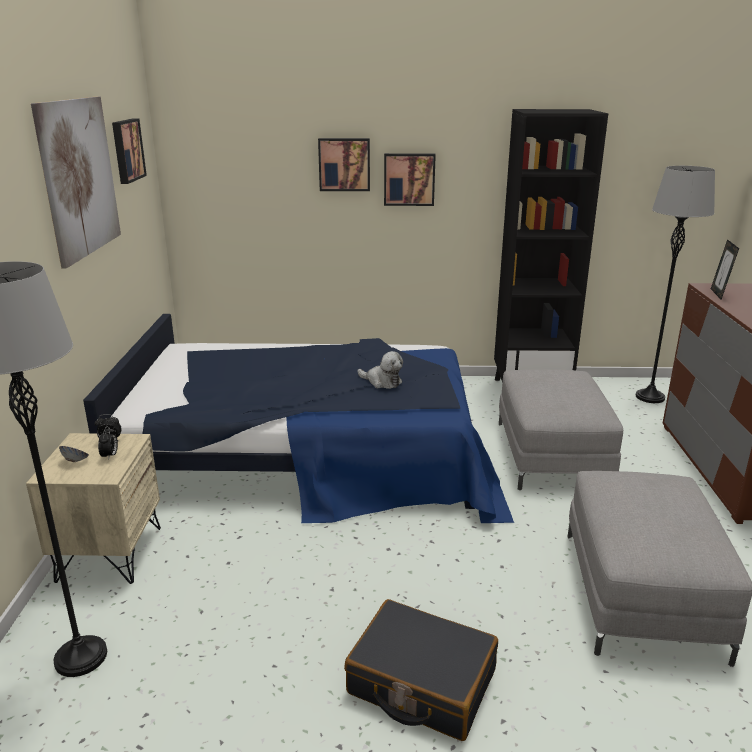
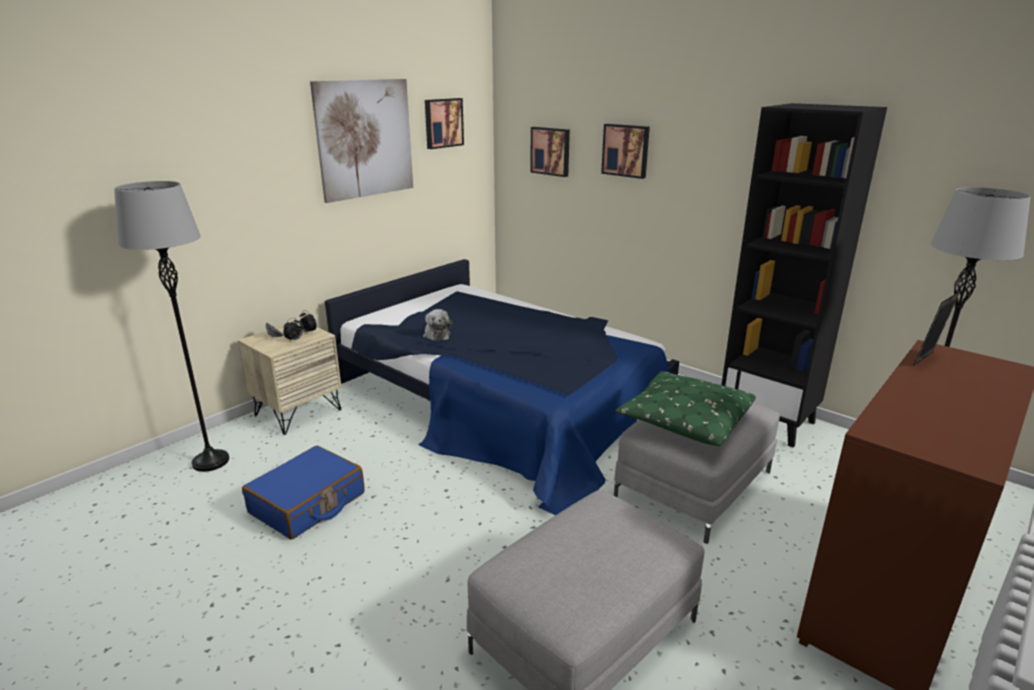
camera: 40 degrees right, 0 degrees up
(277, 631) = (308, 503): none -> blue suitcase
(382, 382) = (544, 353): plush toy -> plush toy (436, 334)
(409, 179) = (681, 171): picture -> picture (551, 151)
(421, 682) = (331, 586): black suitcase -> none
(555, 397) = (684, 420): none -> green pillow

